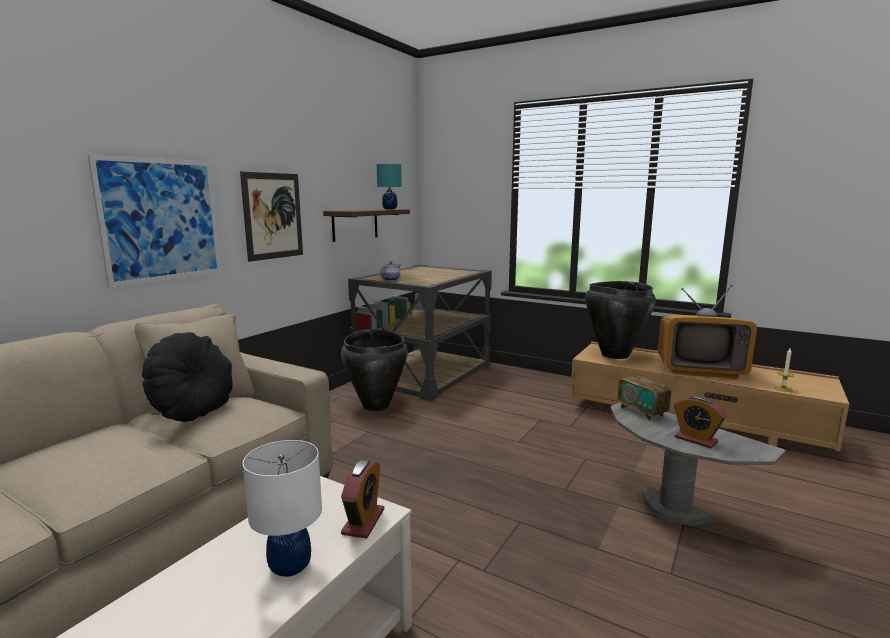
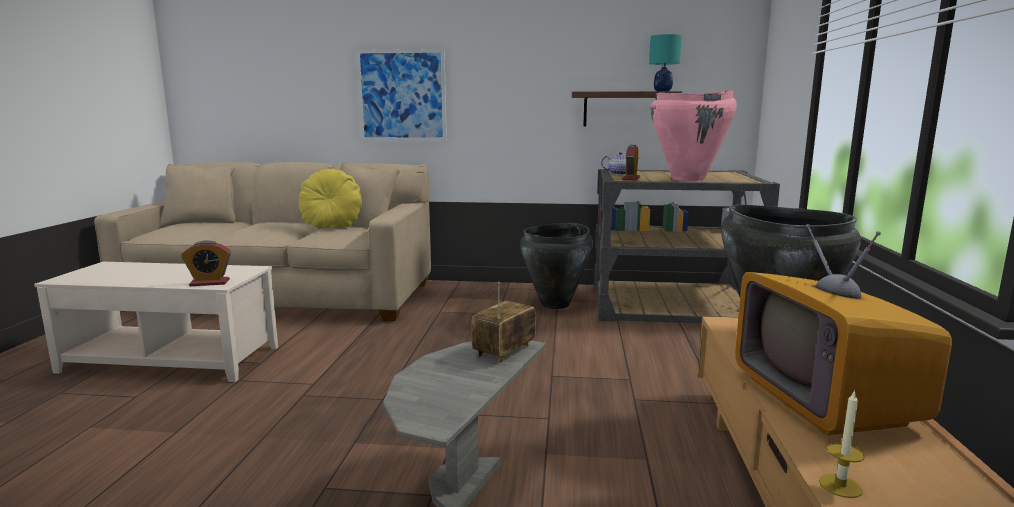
camera: 65 degrees right, 0 degrees up
(194, 414) = (332, 227): black pillow -> yellow pillow
(273, 216) = (506, 96): picture -> none
(289, 566) = (164, 278): white table lamp -> none
(443, 276) = (688, 179): none -> pink vase
(695, 439) = (434, 381): alarm clock -> alarm clock (631, 178)

